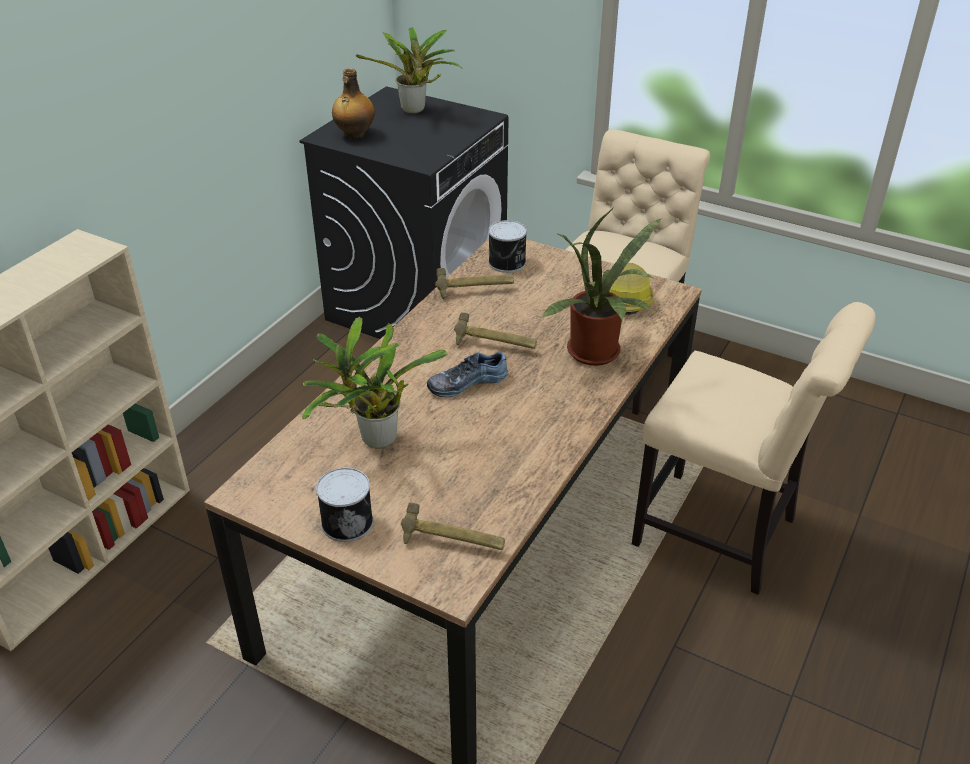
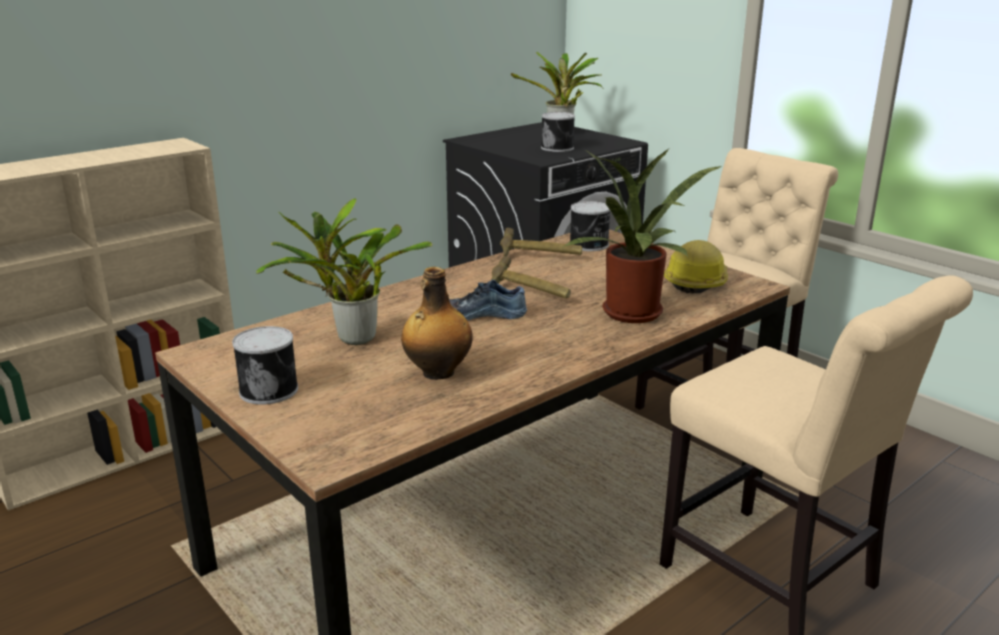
camera: 20 degrees right, 15 degrees down
(354, 135) = (493, 141): bottle -> bottle (437, 373)
(427, 139) = (558, 148): none -> can
(452, 544) = (358, 426): hammer -> none

